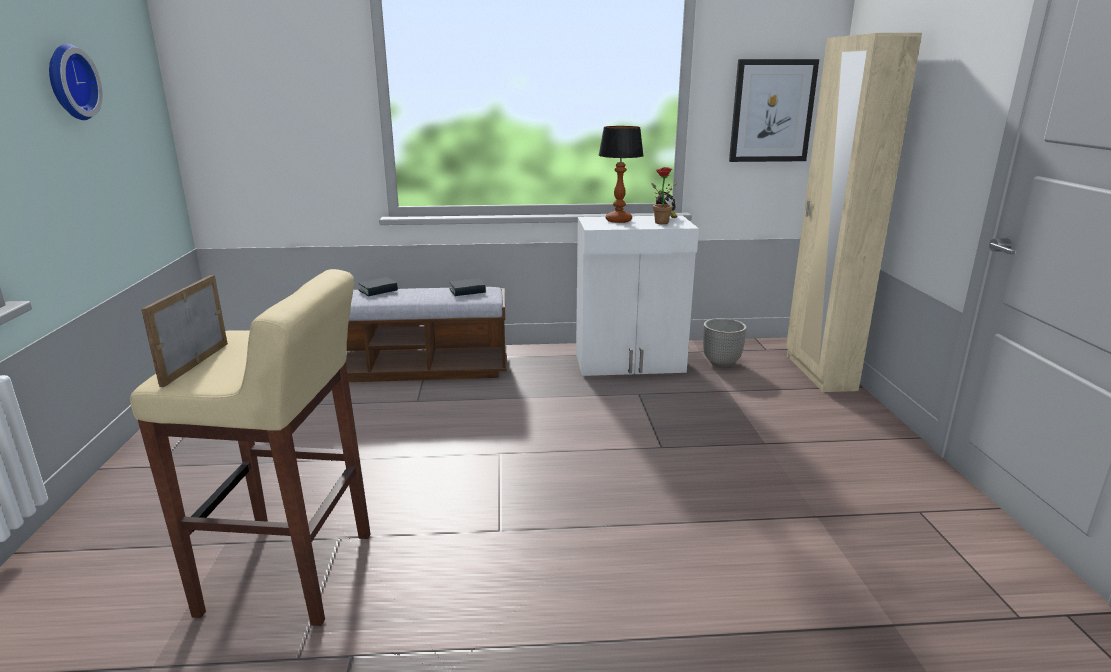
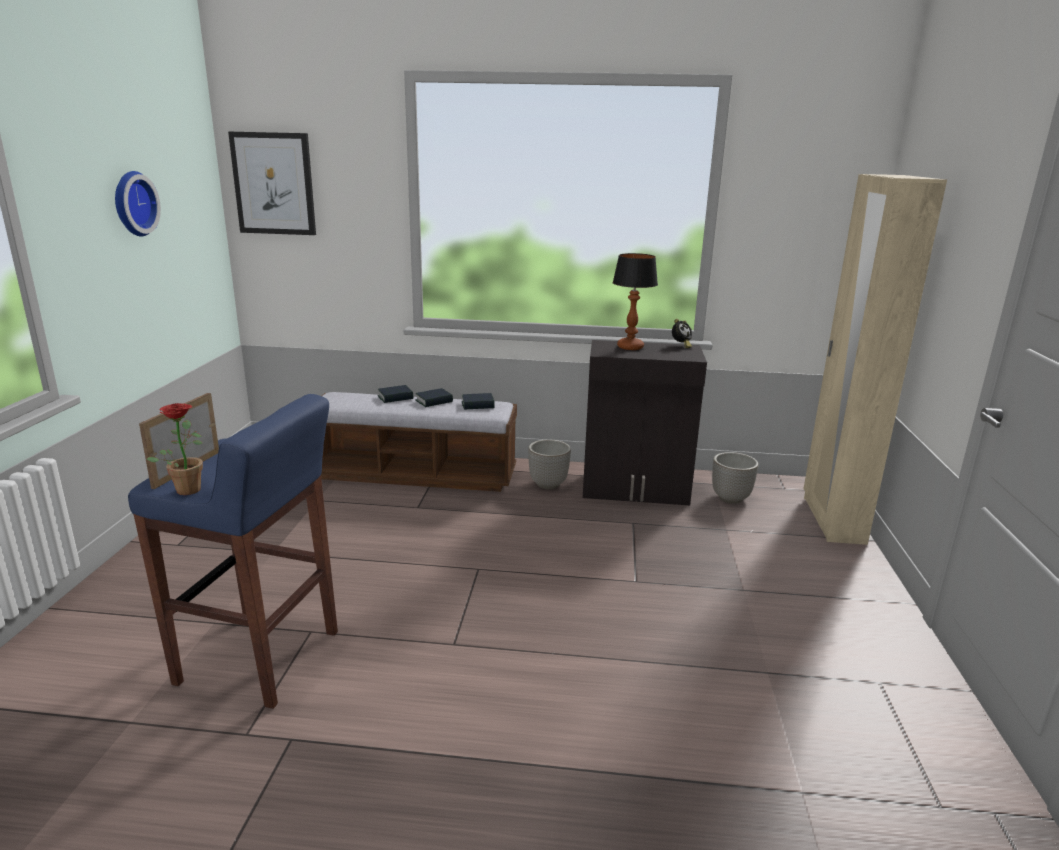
camera: 10 degrees right, 0 degrees up
(291, 574) = (261, 658): beige stool -> blue stool
(420, 291) = (434, 401): none -> book
(544, 366) = (548, 484): none -> planter
(630, 363) = (636, 490): white cabinet -> black cabinet
(659, 222) = (670, 352): potted plant -> potted plant (187, 488)
(772, 111) = (804, 243): picture -> picture (274, 184)

